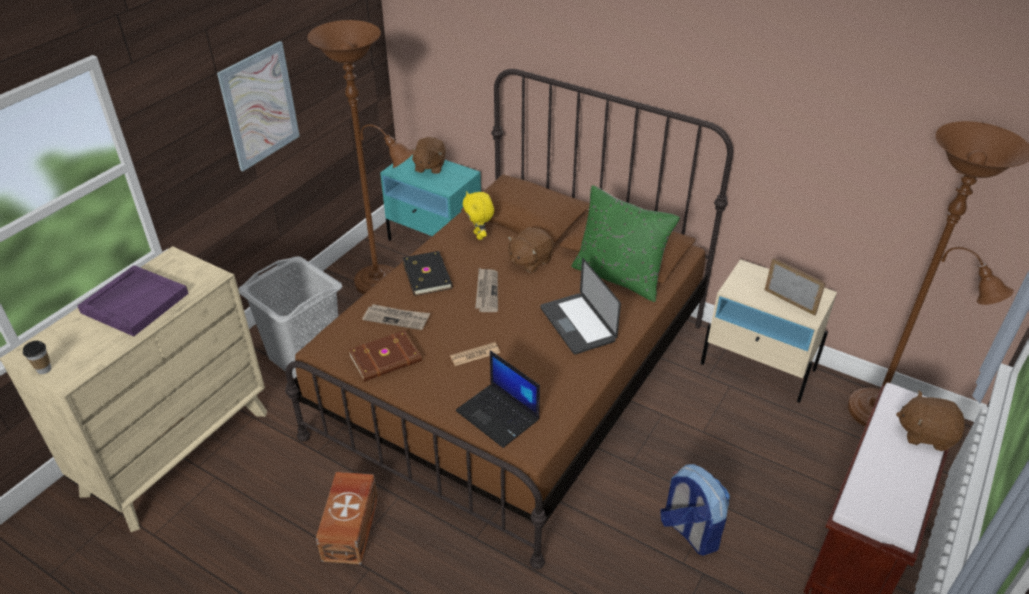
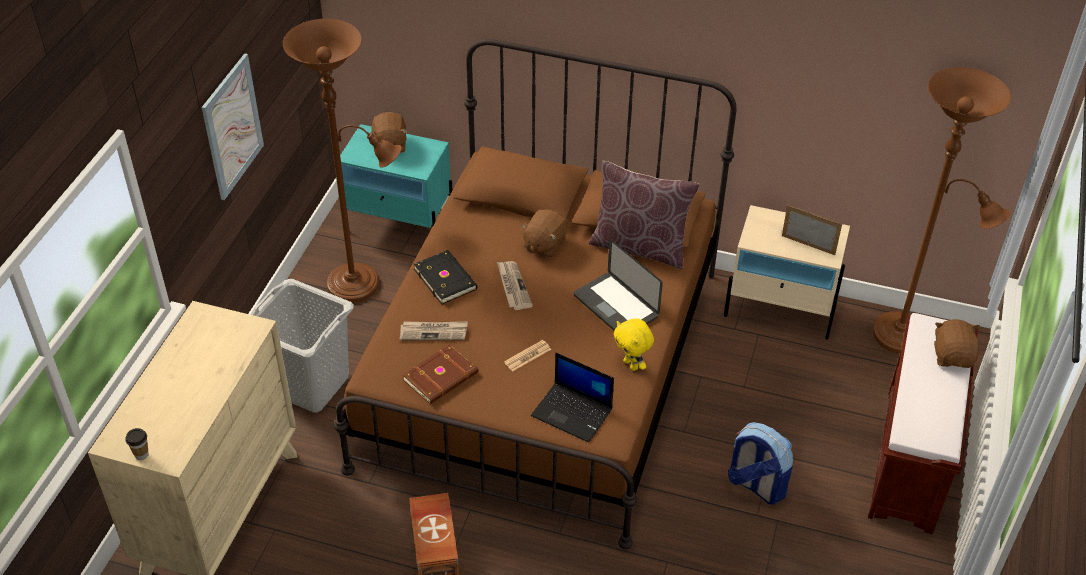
camera: 15 degrees left, 5 degrees up
(135, 302) = (191, 369): purple tray -> none
(479, 235) = (481, 223): yellow plush toy -> yellow plush toy (631, 365)
(619, 276) = (640, 246): green pillow -> brown pillow
(925, 434) = (953, 356): brown plush toy -> brown plush toy turned 90 degrees clockwise

